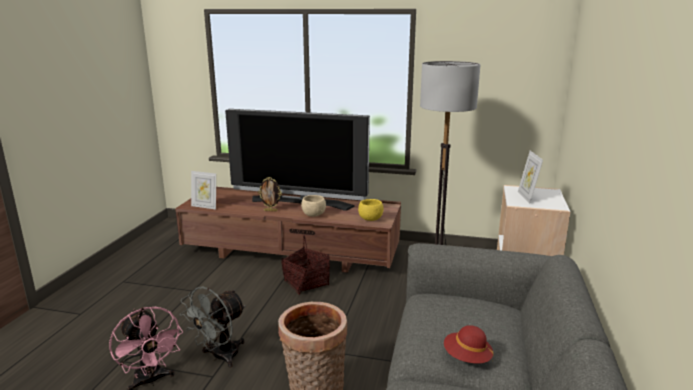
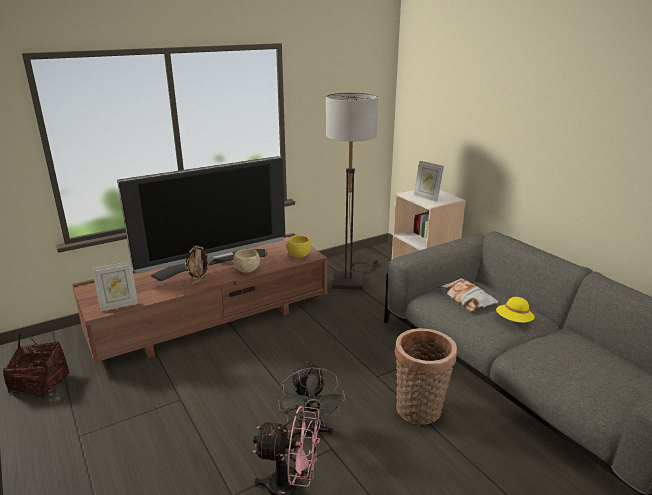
camera: 45 degrees left, 5 degrees up
(306, 283) = (272, 338): basket -> basket (40, 383)
(457, 315) = (467, 299): none -> pillow
(467, 358) = (513, 321): red hat -> yellow hat

